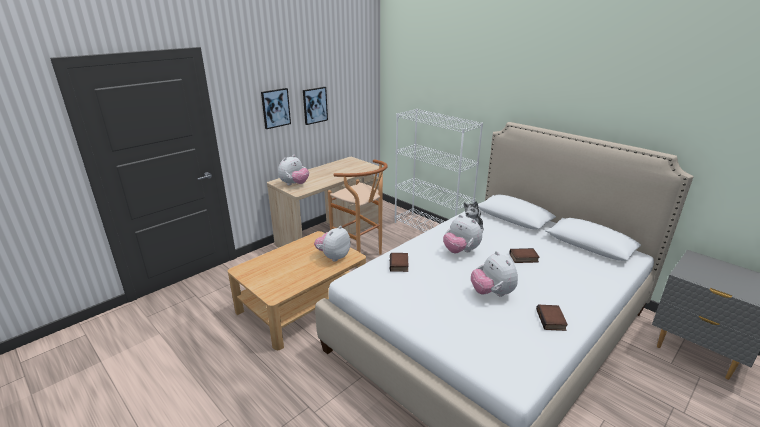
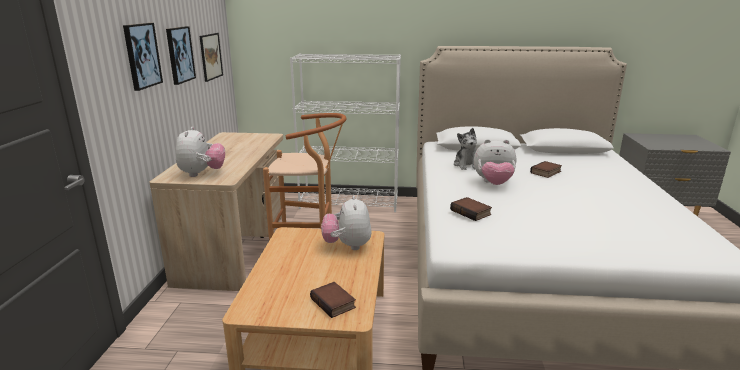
camera: 40 degrees left, 5 degrees down
(351, 104) = (211, 56): none -> picture
(492, 293) = (581, 205): plush toy -> none
(552, 320) = (653, 206): book -> book (334, 303)

